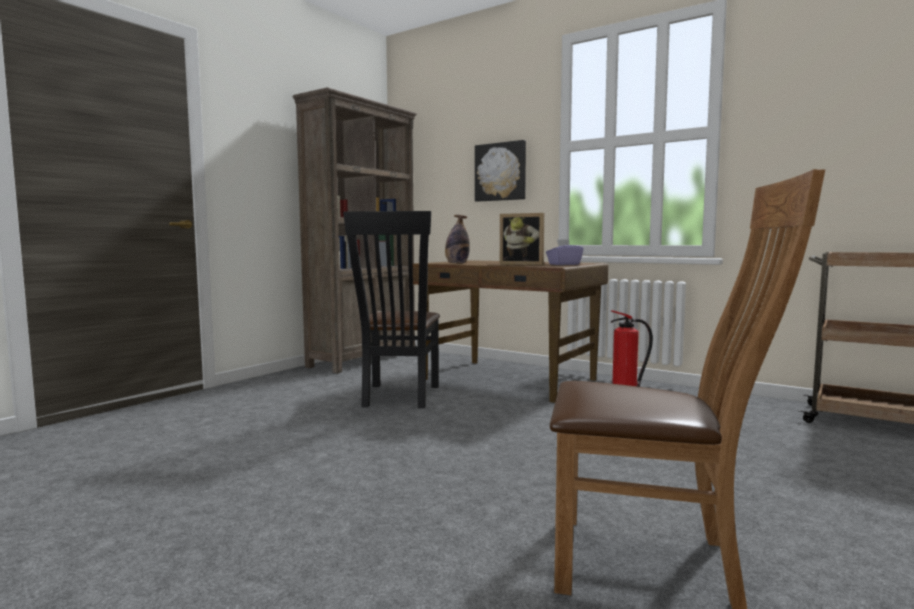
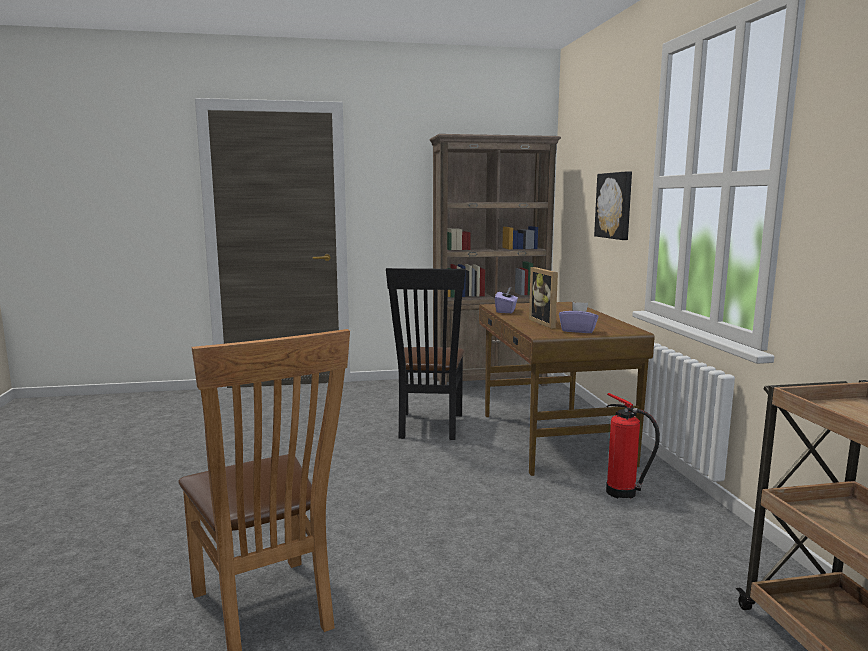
camera: 45 degrees right, 5 degrees up
(398, 397) = (428, 427): black chair -> black chair turned 45 degrees counterclockwise
(457, 263) = (506, 311): bottle -> purple tissue box

